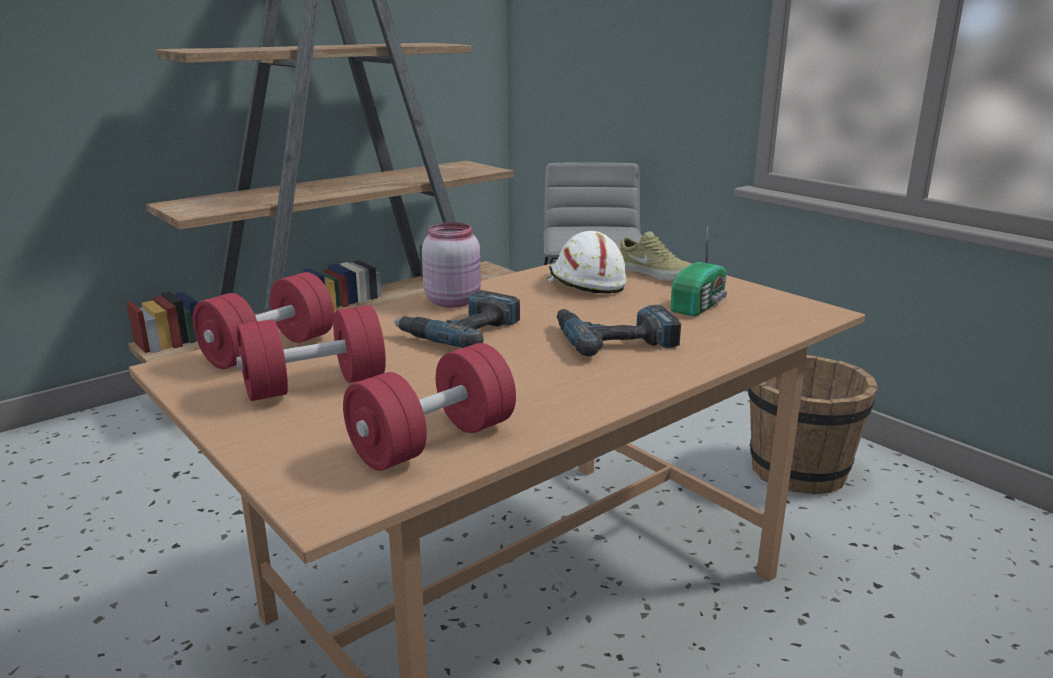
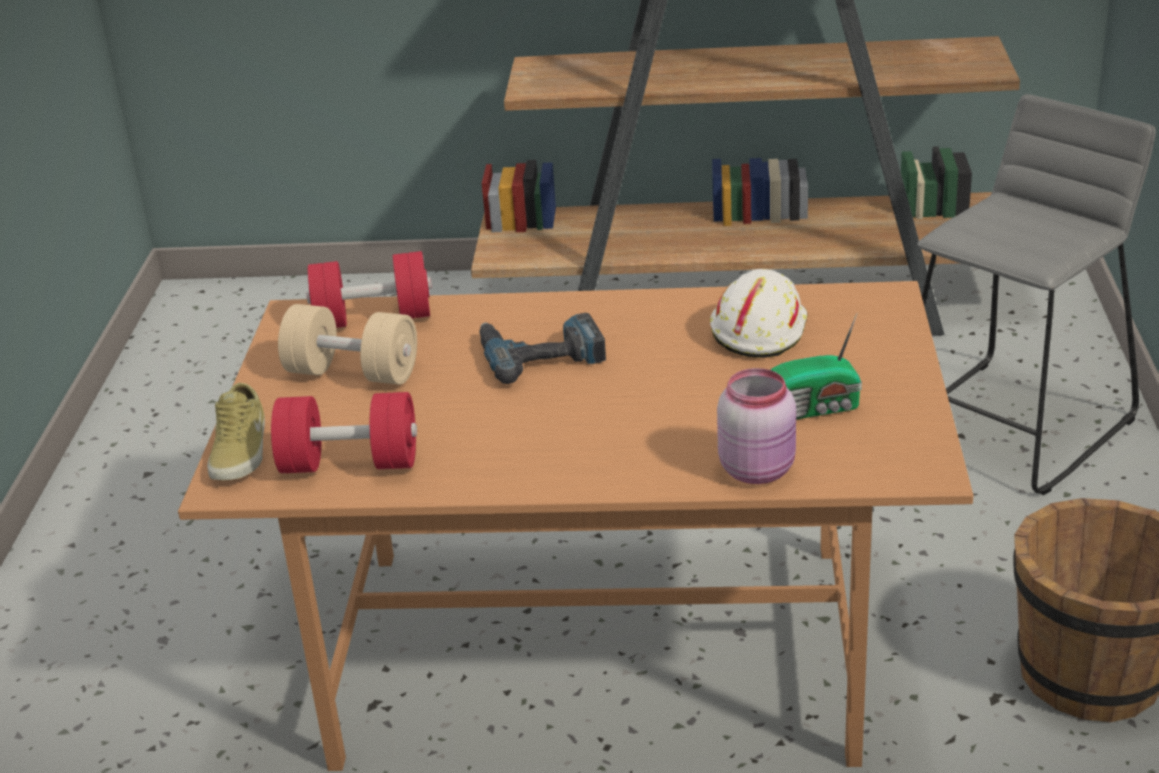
camera: 45 degrees right, 10 degrees up
(315, 385) = (352, 373): red dumbbell -> beige dumbbell
(453, 301) = (594, 310): pink jar -> pink jar (759, 469)
(614, 338) = (649, 418): power drill -> none
(658, 273) = (864, 344): beige shoe -> beige shoe (241, 451)

